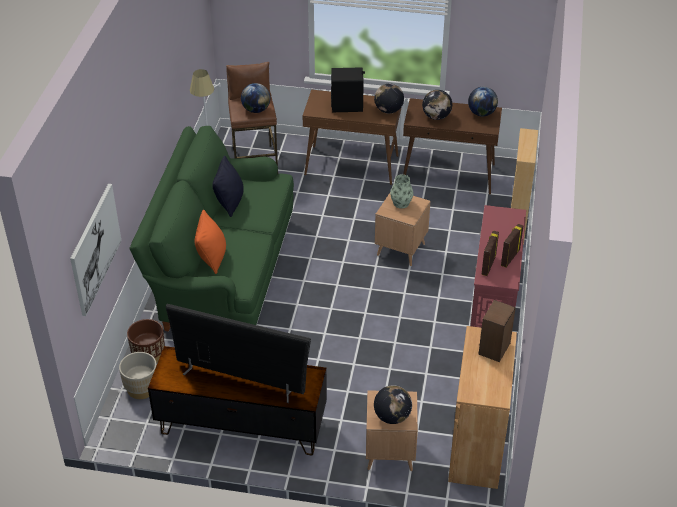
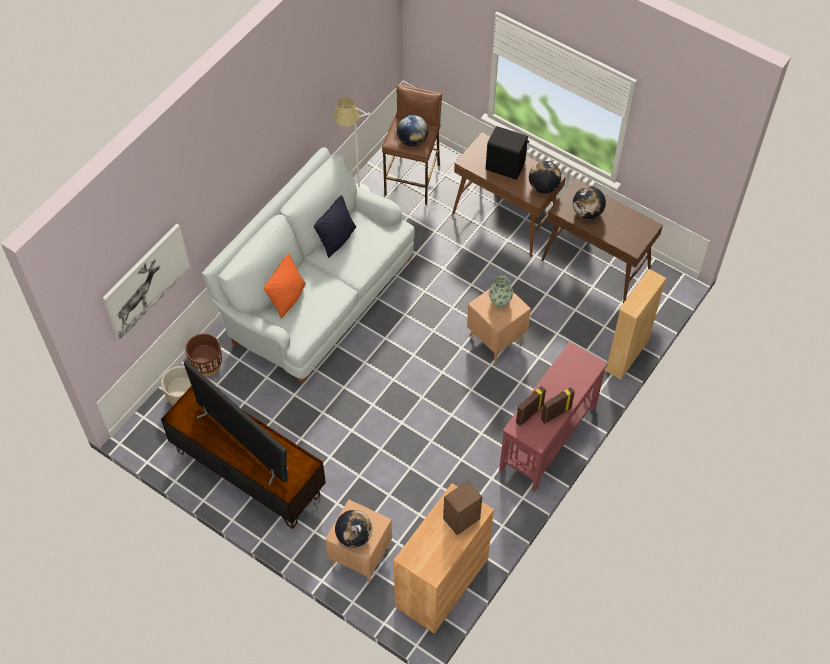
camera: 25 degrees right, 15 degrees up
(222, 271) = (316, 297): green sofa -> white sofa
(481, 113) = (636, 225): globe -> none

